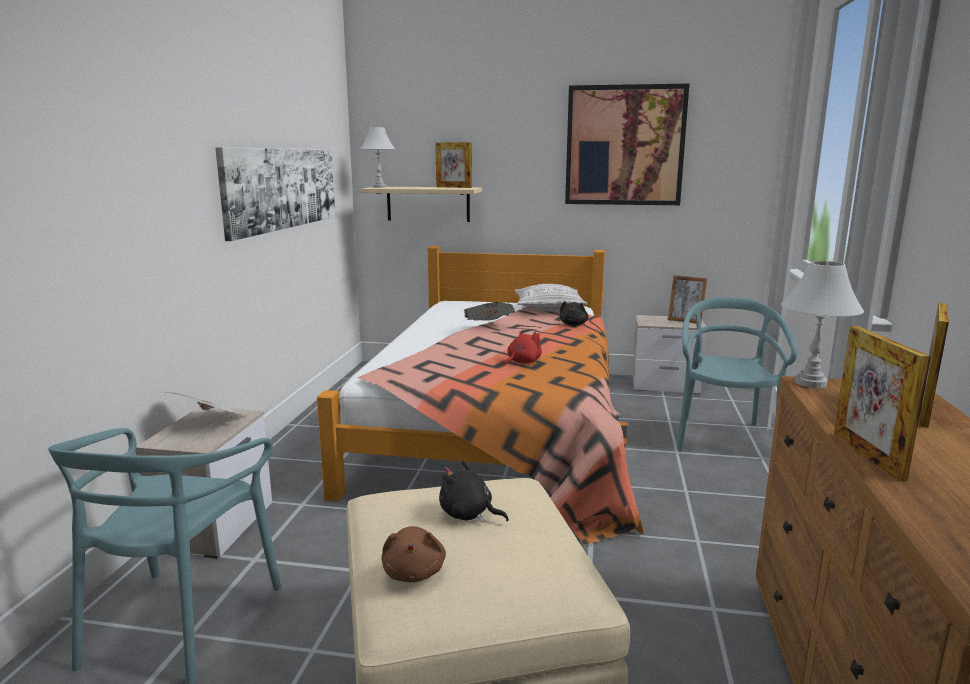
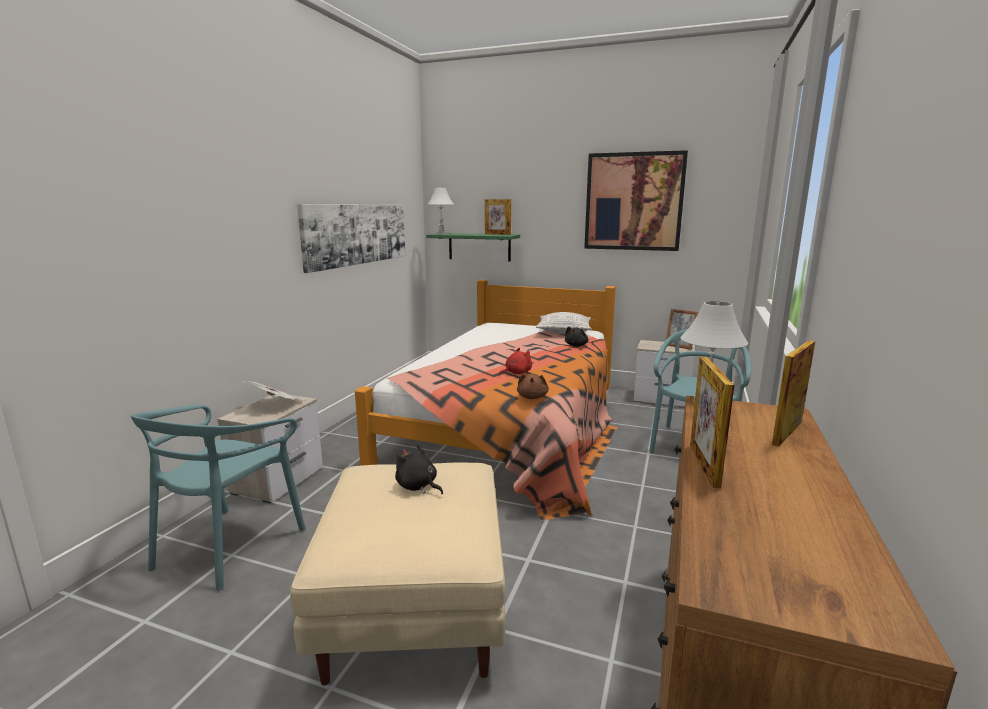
camera: 10 degrees right, 0 degrees up
(414, 572) = (356, 525): brown plush toy -> brown plush toy (532, 397)
(428, 204) = (479, 247): beige shelf -> green shelf
(489, 326) = (507, 344): newspaper -> none

